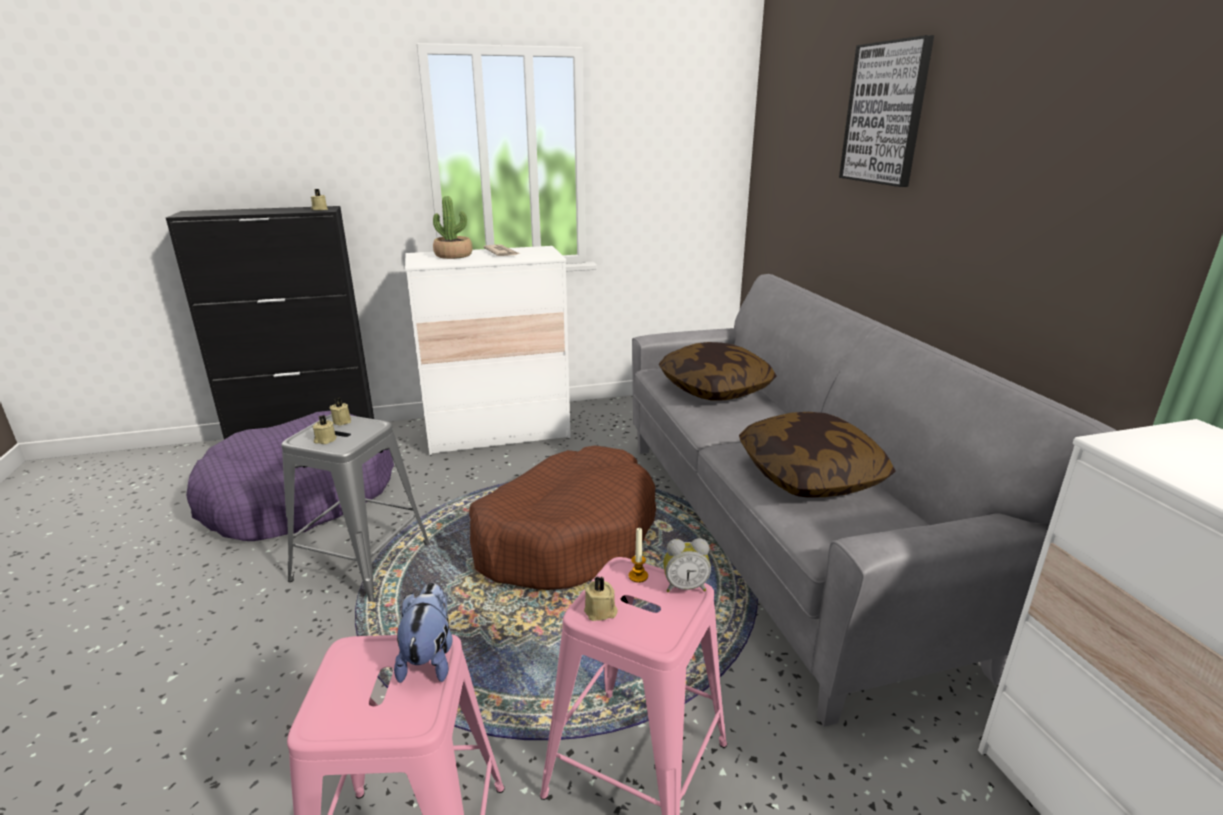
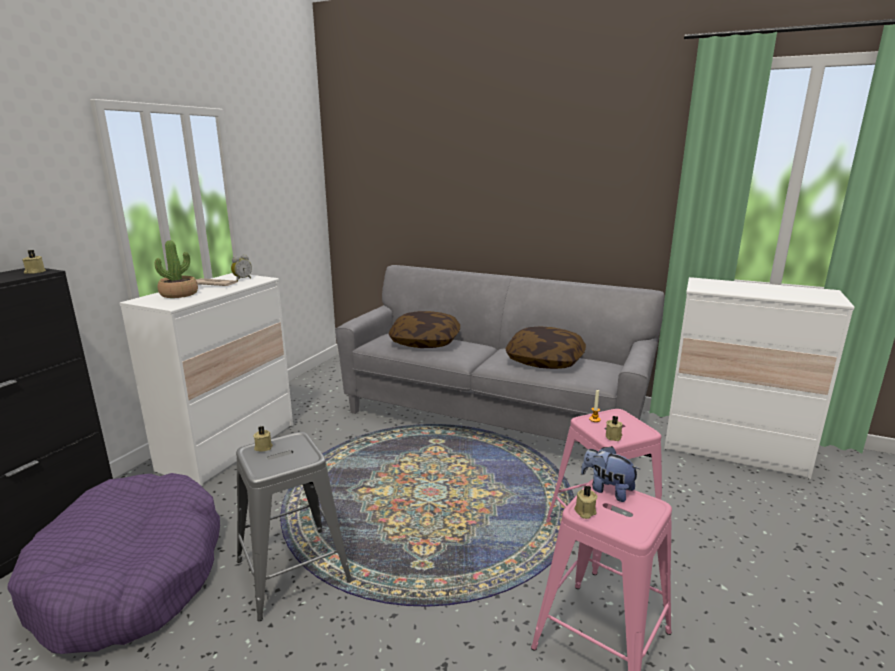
camera: 50 degrees left, 5 degrees down
(325, 440) = (283, 462): beige candle -> beige candle (584, 512)
(566, 536) = (396, 475): brown dog bed -> none
(685, 587) = (614, 413): alarm clock -> alarm clock (242, 279)
(885, 114) = (462, 160): picture -> none

